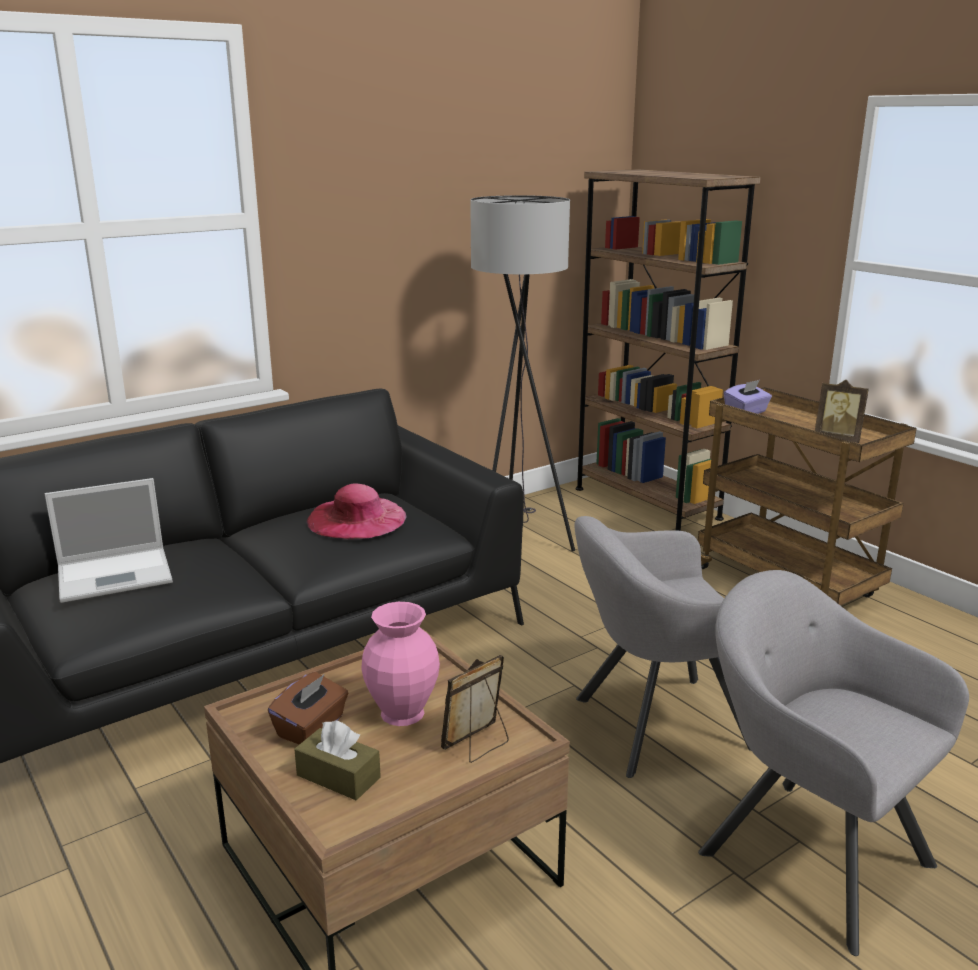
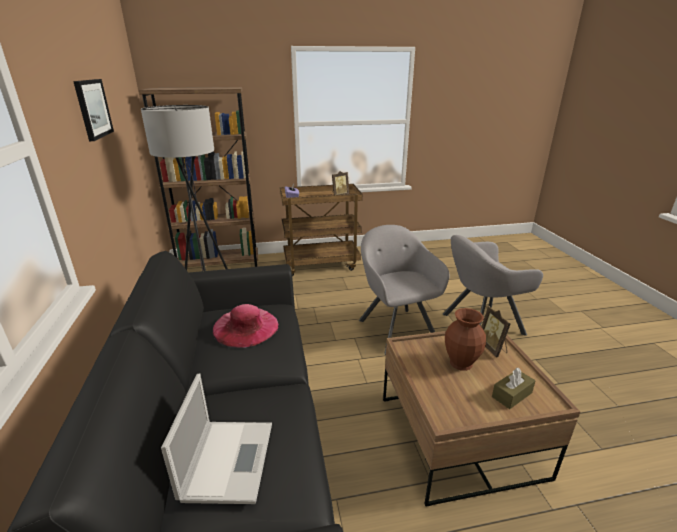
camera: 65 degrees left, 5 degrees up
(311, 727) = (466, 396): brown tissue box -> none
(400, 713) = (461, 363): pink vase -> brown vase
(433, 191) = (93, 109): none -> picture
(656, 725) = (395, 328): grey armchair -> grey armchair turned 150 degrees clockwise

